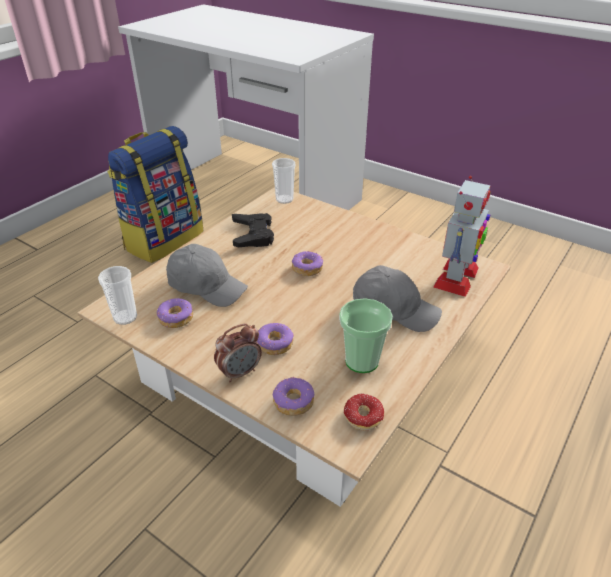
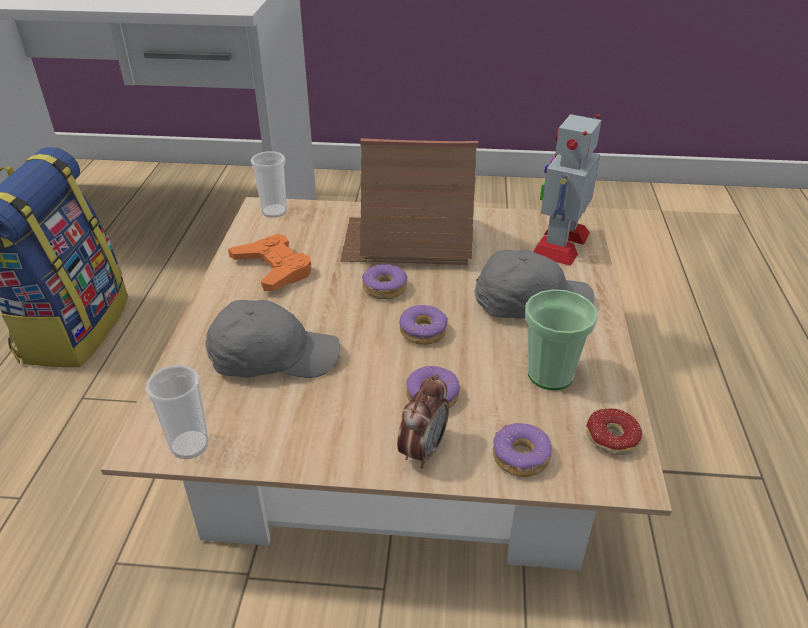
camera: 30 degrees left, 0 degrees up
(176, 318) = (269, 416): donut -> donut (423, 332)
(253, 234) = (273, 269): black game controller -> orange game controller
(351, 243) = (409, 241): none -> toy house
(456, 278) = (560, 243): toy robot -> toy robot turned 150 degrees counterclockwise

